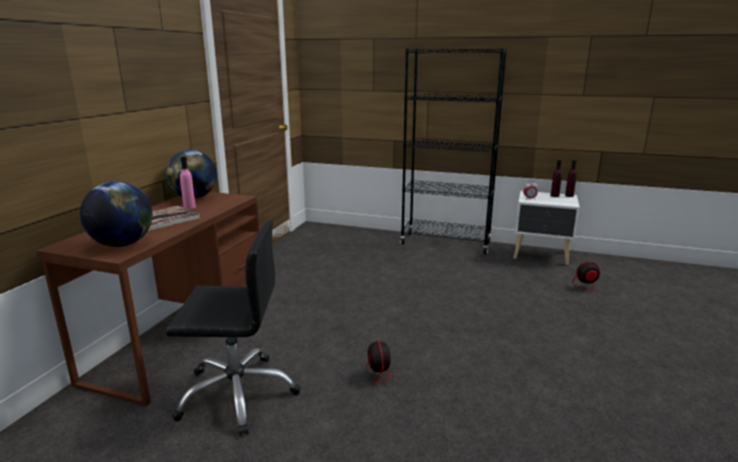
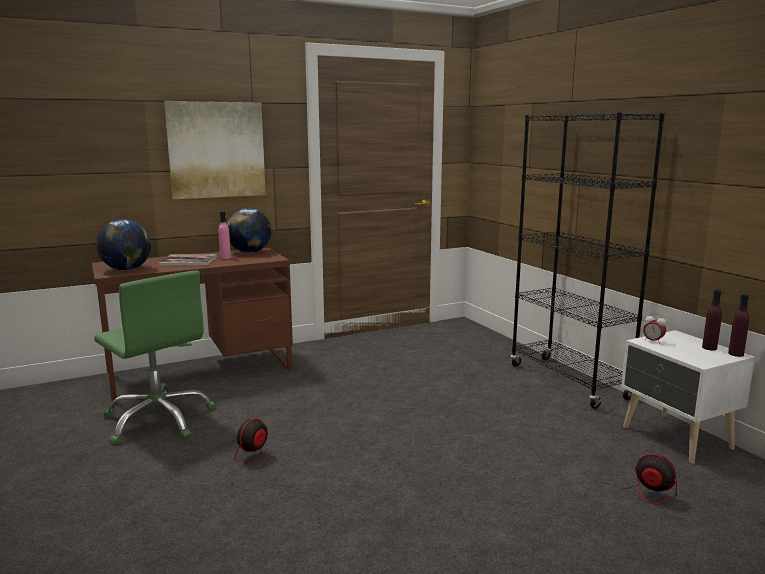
camera: 45 degrees right, 5 degrees down
(140, 86) = (216, 150): none -> picture
(237, 393) = (159, 419): black office chair -> green office chair

